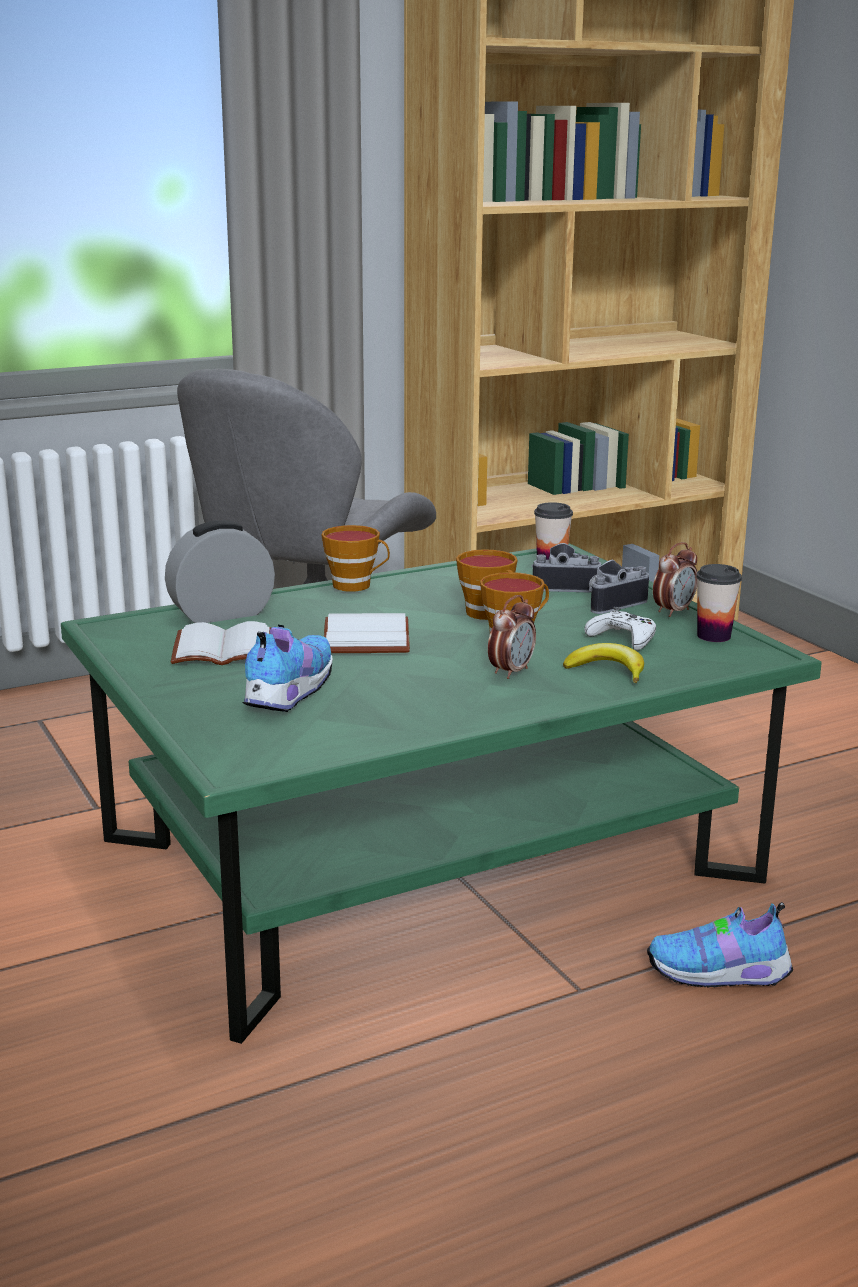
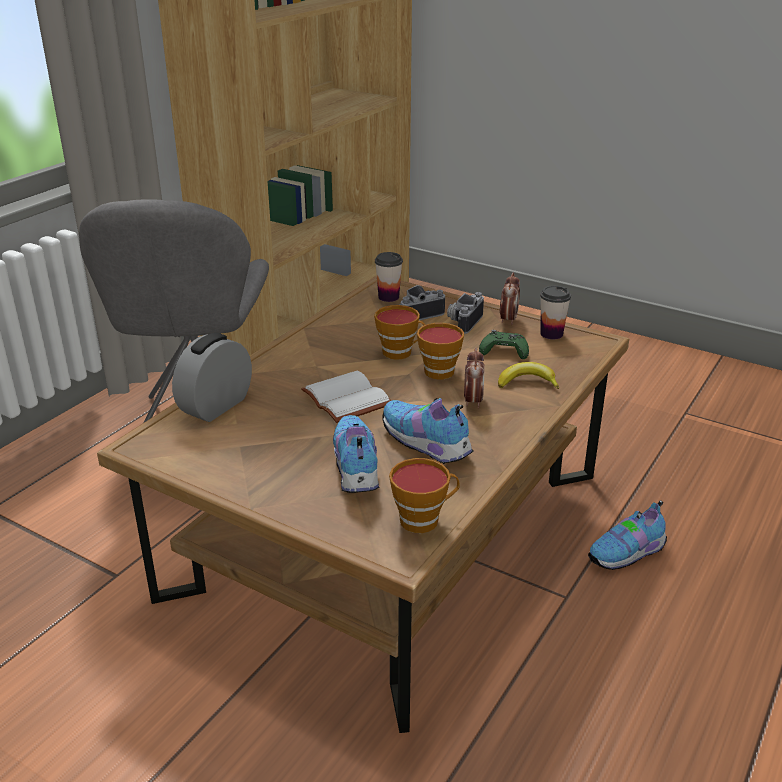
camera: 30 degrees left, 10 degrees up
(226, 648) = (259, 439): white book -> none
(356, 585) = (284, 351): cup -> cup (423, 519)
(397, 694) = (426, 445): none -> shoe
(427, 859) = (391, 533): green coffee table -> brown coffee table
(623, 638) = (504, 351): white game controller -> green game controller

